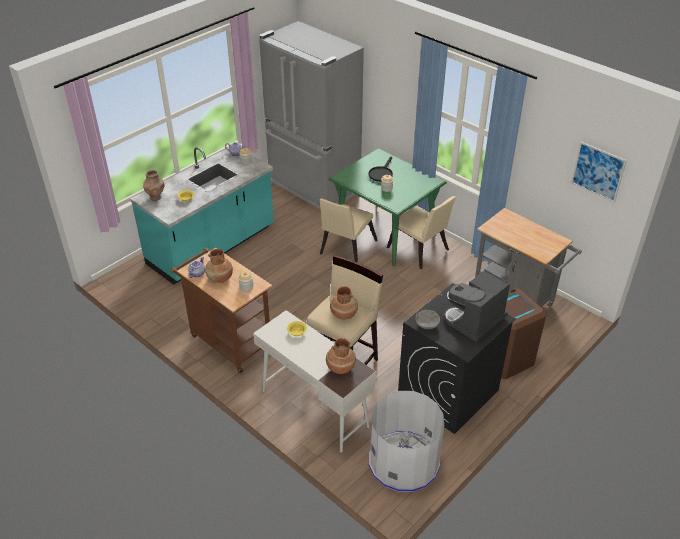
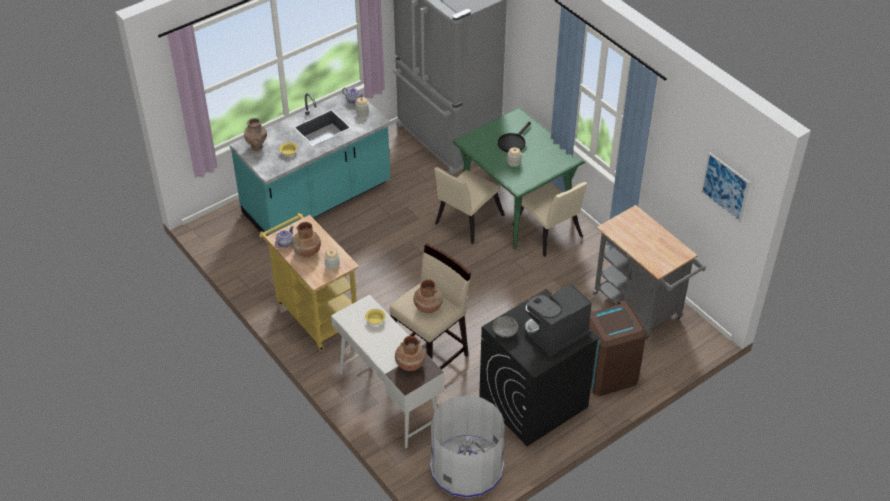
camera: 10 degrees right, 5 degrees up
(228, 341) = (314, 313): brown cart -> yellow cart

